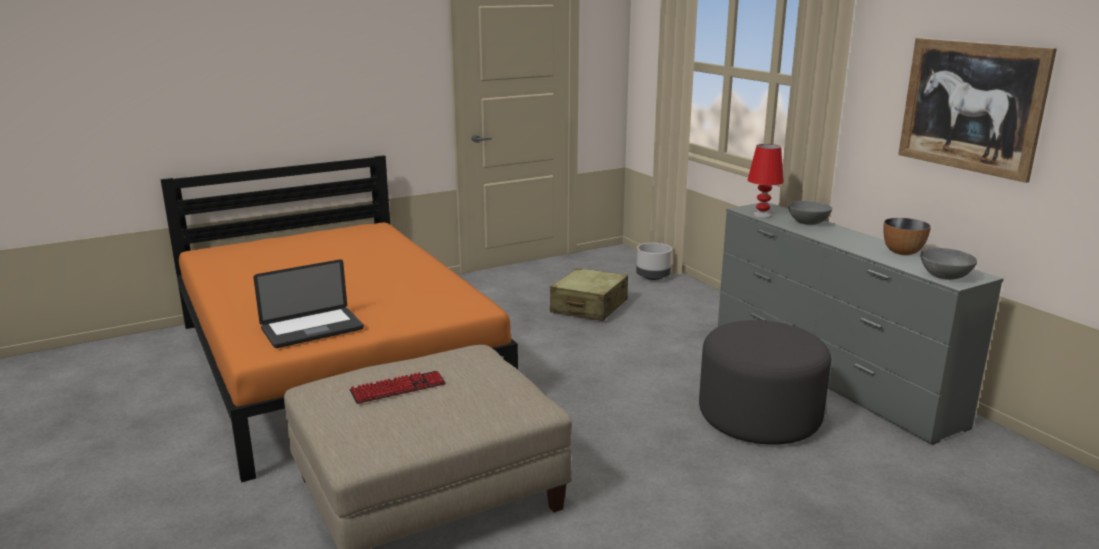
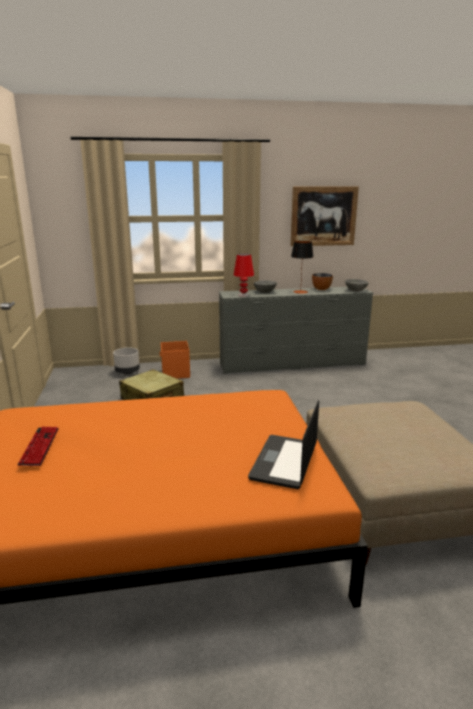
camera: 70 degrees left, 0 degrees up
(312, 329) = (284, 462): laptop -> laptop turned 150 degrees counterclockwise
(398, 388) = (393, 440): keyboard -> keyboard (39, 447)
(681, 302) = (175, 373): none -> orange storage box
(759, 417) = (328, 388): grey ottoman -> none
(851, 241) = (300, 292): none -> table lamp

